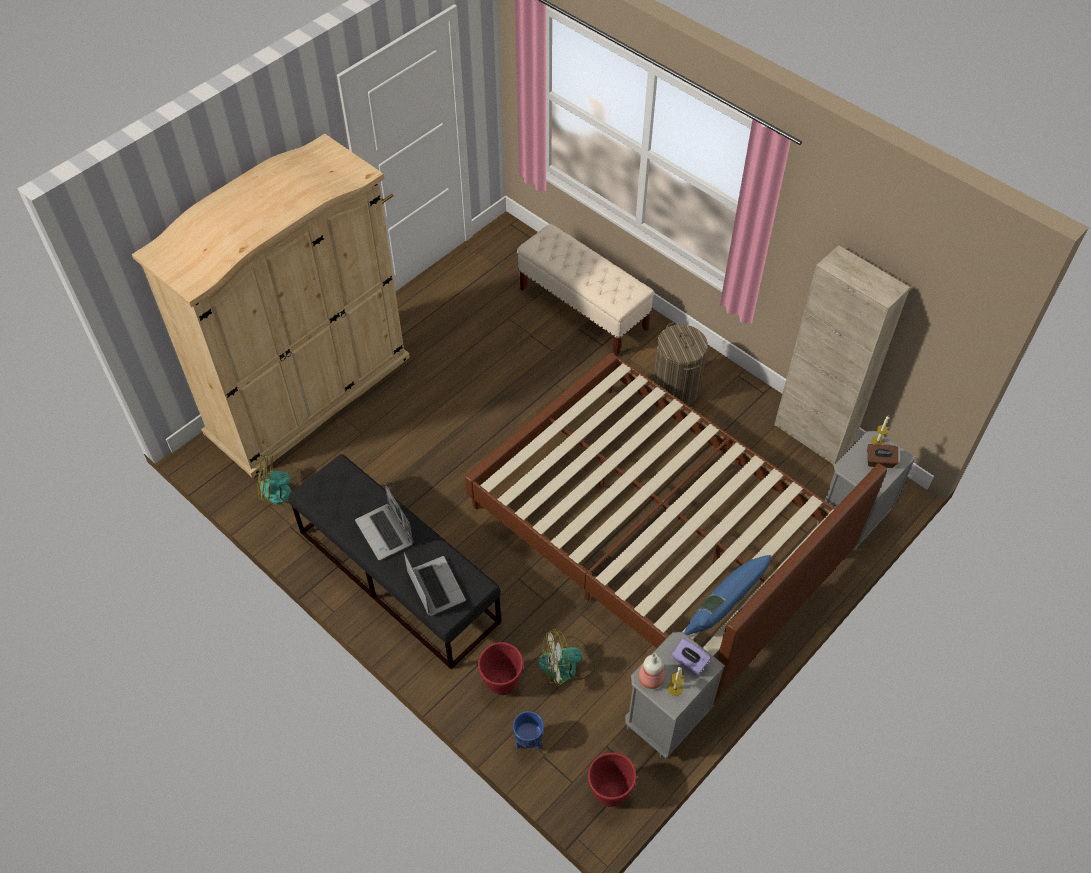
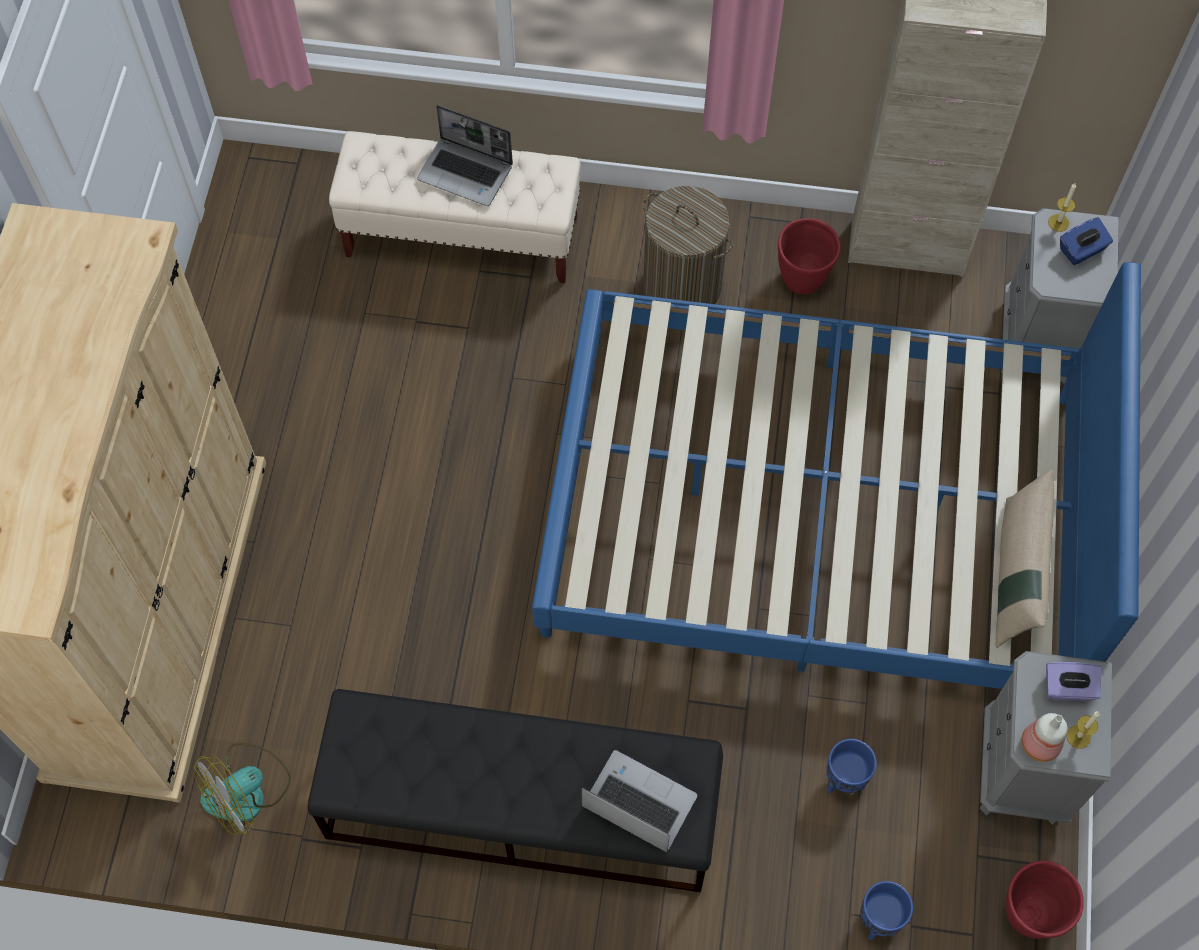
camera: 35 degrees left, 10 degrees up
(385, 533) = (503, 769): laptop -> laptop (466, 173)
(502, 683) = (782, 864): red planter -> red planter (802, 281)
(567, 665) = (845, 780): fan -> blue planter
(656, 533) = (815, 515): brown bed -> blue bed
(723, 608) = (1015, 575): blue pillow -> beige pillow
(879, 462) = (1081, 250): brown tissue box -> blue tissue box

